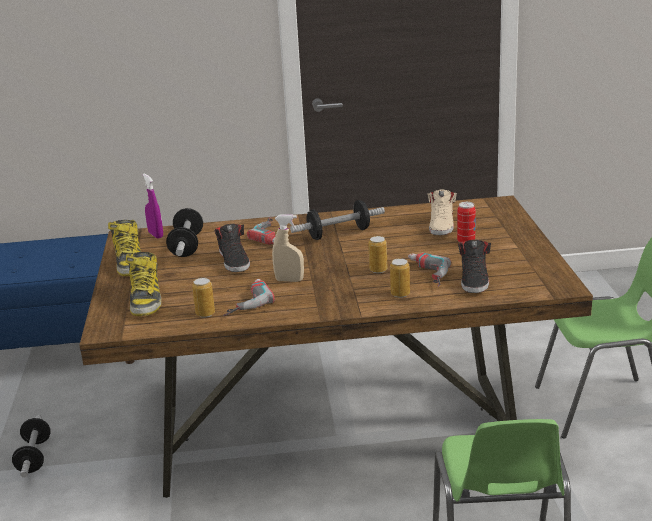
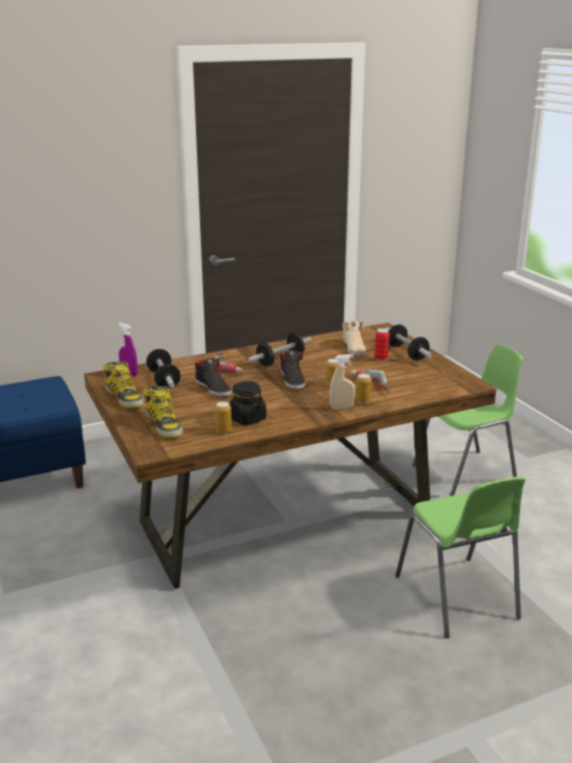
camera: 20 degrees left, 0 degrees up
(34, 457) = (39, 575): dumbbell -> dumbbell (406, 353)
(243, 302) = (247, 418): power drill -> black jar
(289, 280) = (270, 399): beige spray bottle -> beige spray bottle (341, 408)
(474, 280) = (408, 385): black shoe -> black shoe (293, 380)

